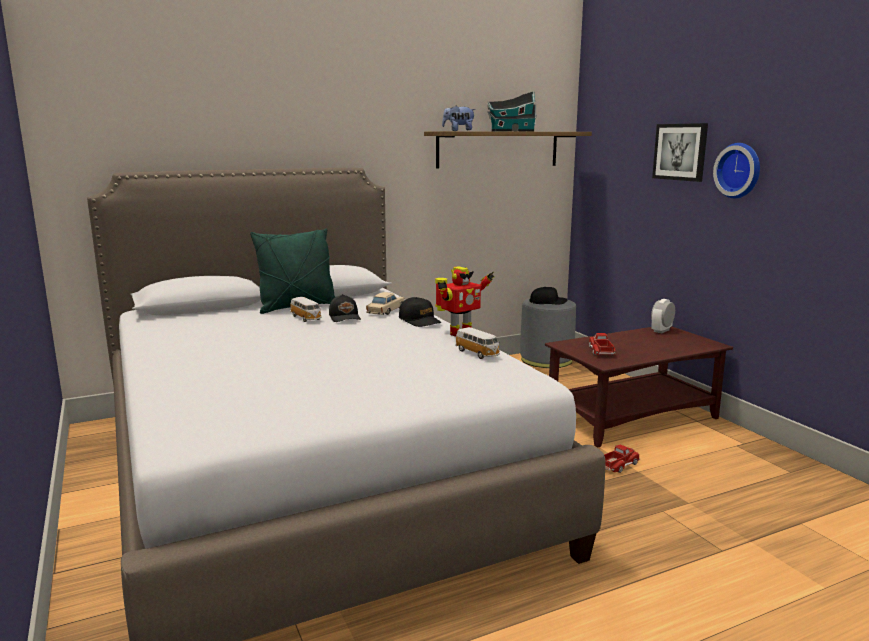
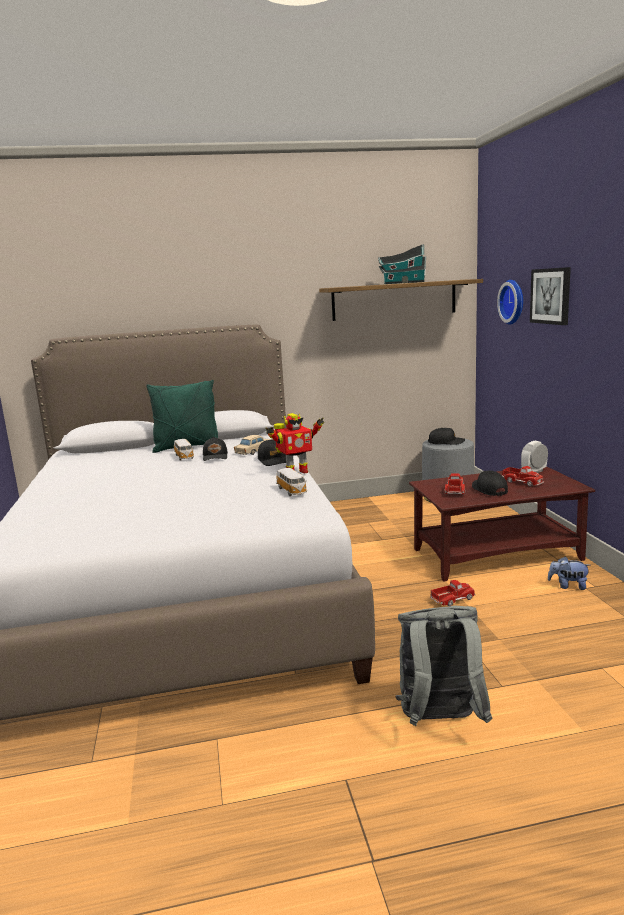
camera: 15 degrees right, 0 degrees up
(458, 131) = (347, 286): plush toy -> plush toy (568, 586)
(633, 349) = (489, 489): none -> black cap
(659, 341) = (522, 482): none -> toy truck
(686, 594) = (440, 721): none -> grey backpack
(740, 170) = (595, 313): wall clock -> wall clock (514, 302)

